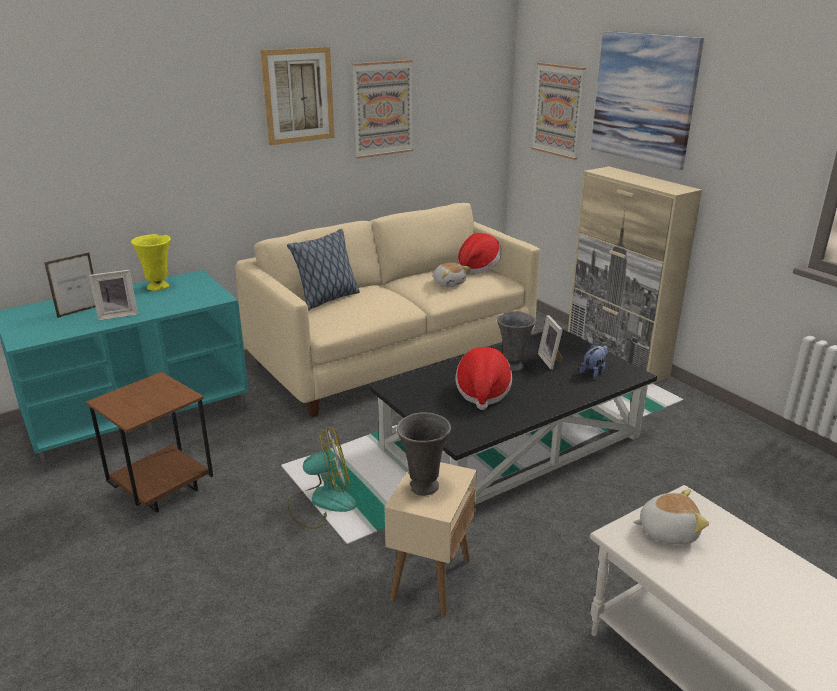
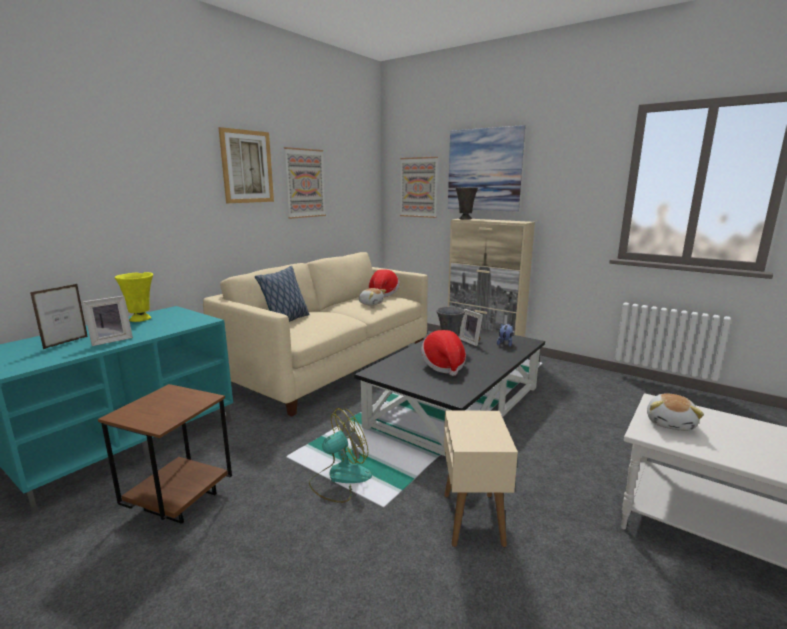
camera: 20 degrees left, 10 degrees down
(423, 487) = (471, 430): grey vase -> grey vase (465, 219)
(667, 531) = (670, 423): plush toy -> plush toy turned 135 degrees clockwise

